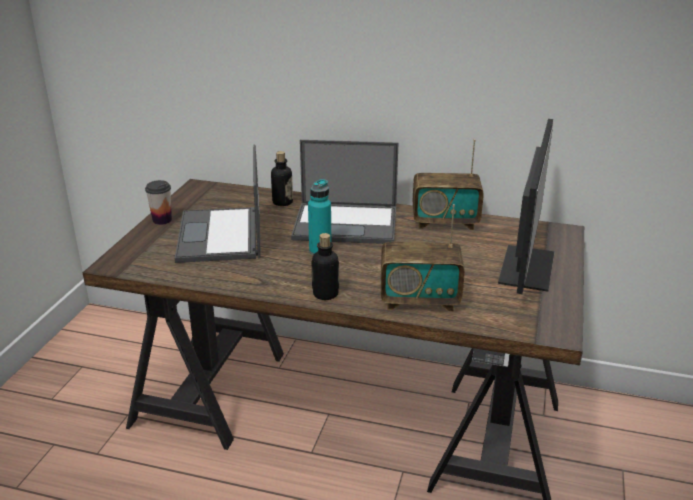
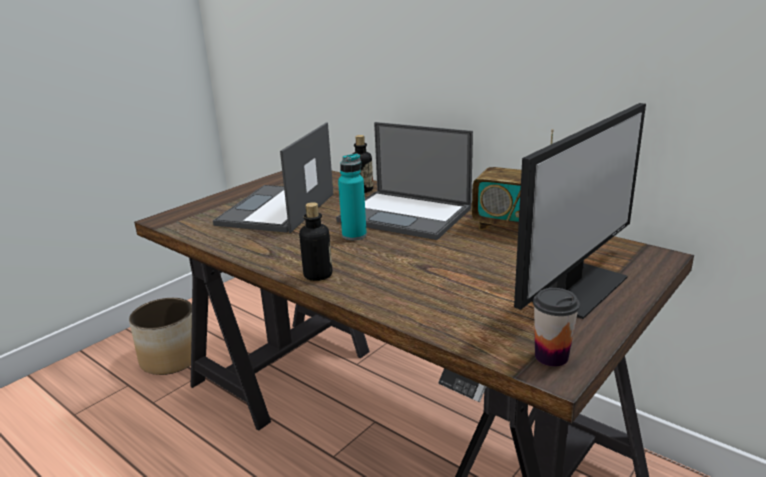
camera: 25 degrees right, 5 degrees down
(81, 407) = (171, 359): none -> planter
(162, 220) = (242, 191): cup -> cup (551, 356)
(419, 300) = (411, 299): radio -> none

